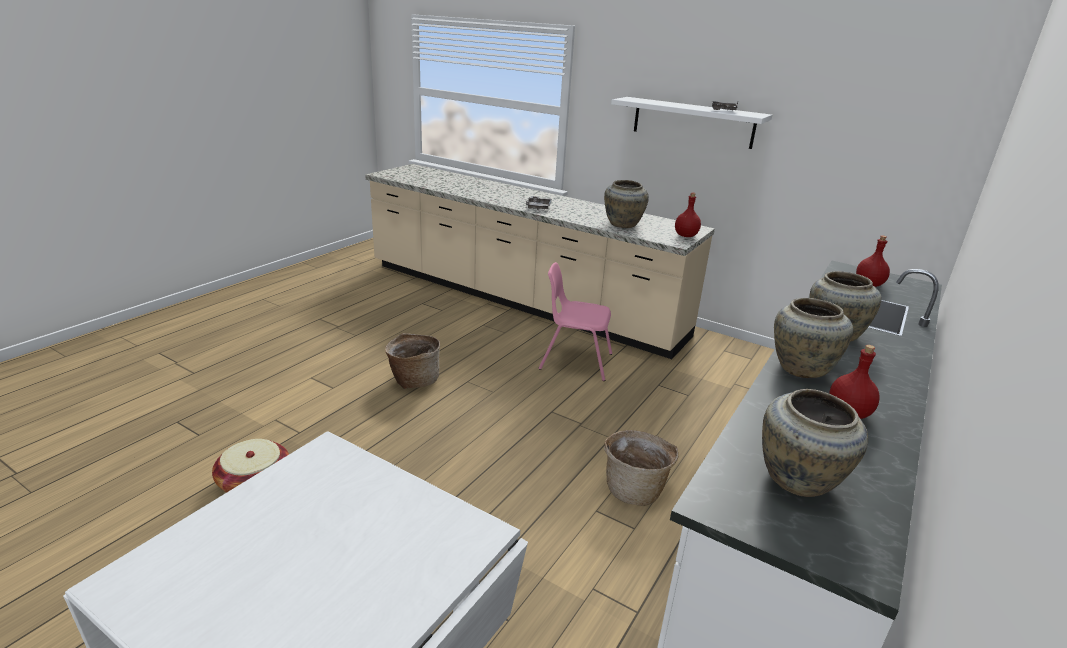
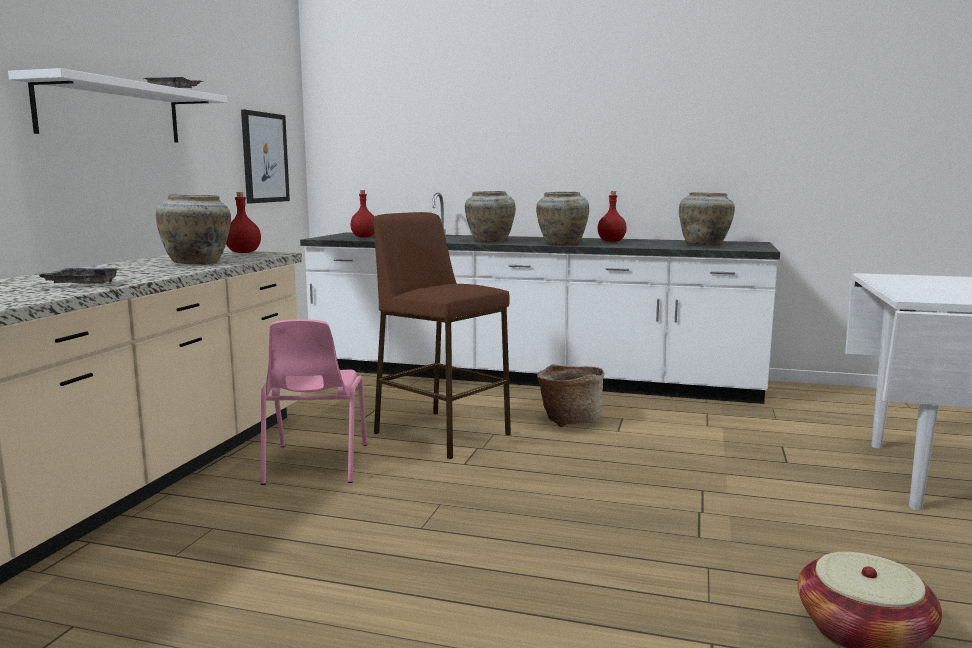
camera: 105 degrees left, 15 degrees down
(413, 380) = (447, 576): basket -> none
(618, 413) = (441, 433): none -> brown stool
(880, 178) = (264, 157): none -> picture

